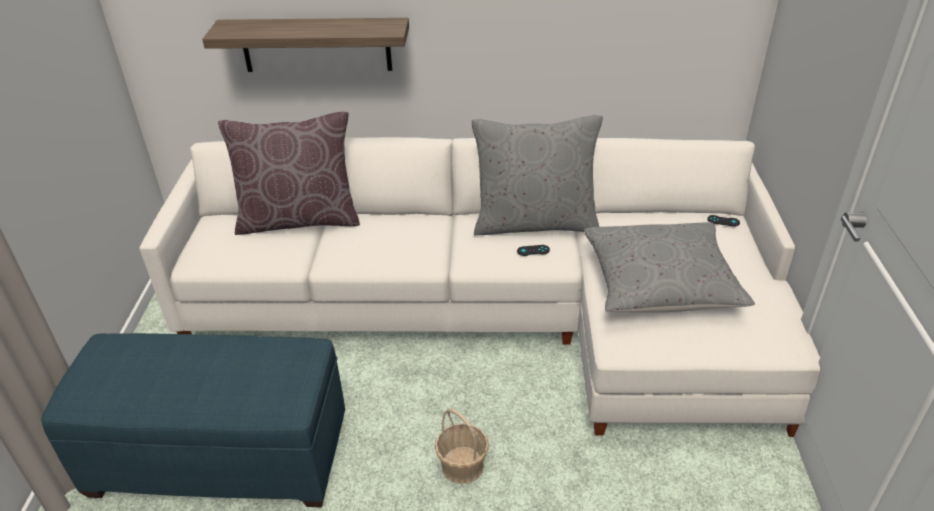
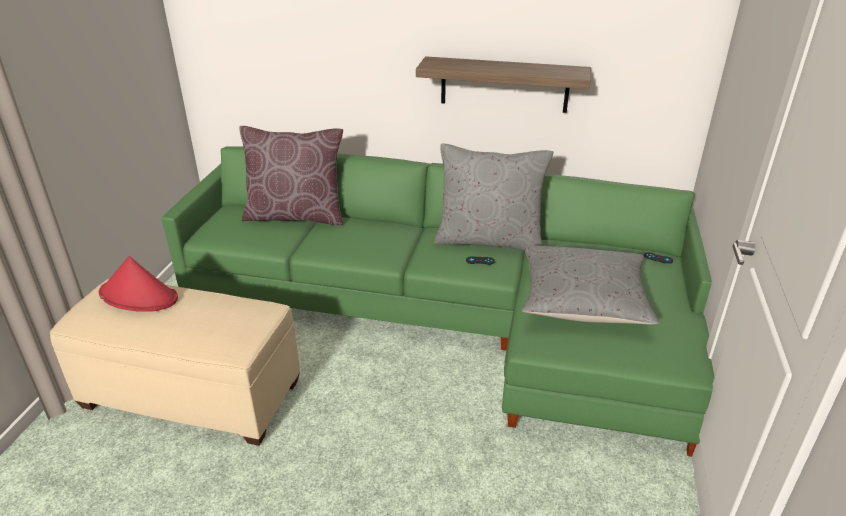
camera: 10 degrees right, 5 degrees down
(142, 355) = (139, 296): none -> red hat
(222, 456) = (193, 394): blue ottoman -> beige ottoman
(316, 45) = (328, 75): shelf -> shelf (504, 84)
(462, 466) = (385, 433): basket -> none
(503, 312) = (457, 317): white sofa -> green sofa

